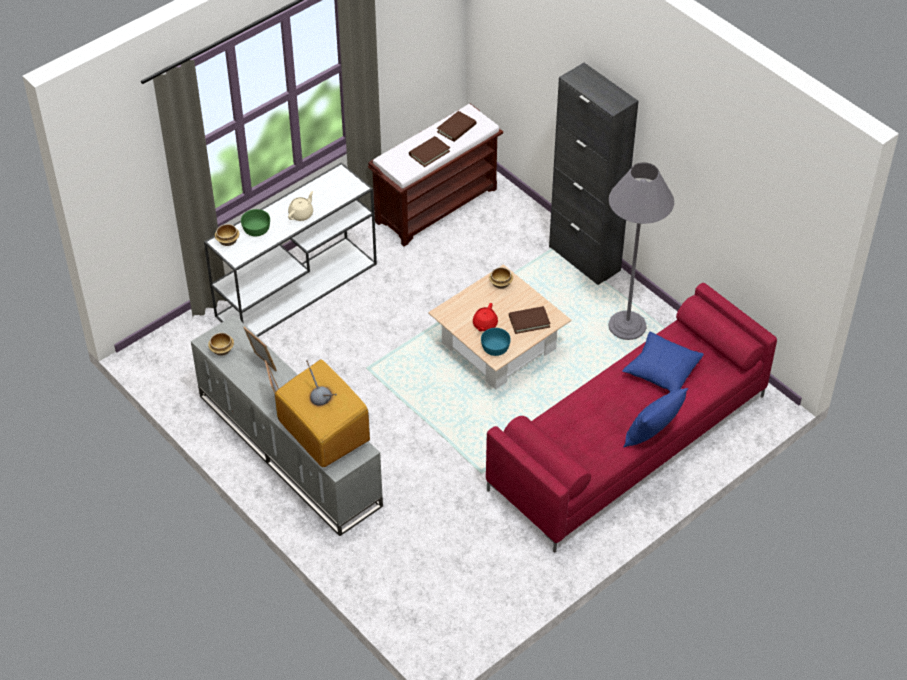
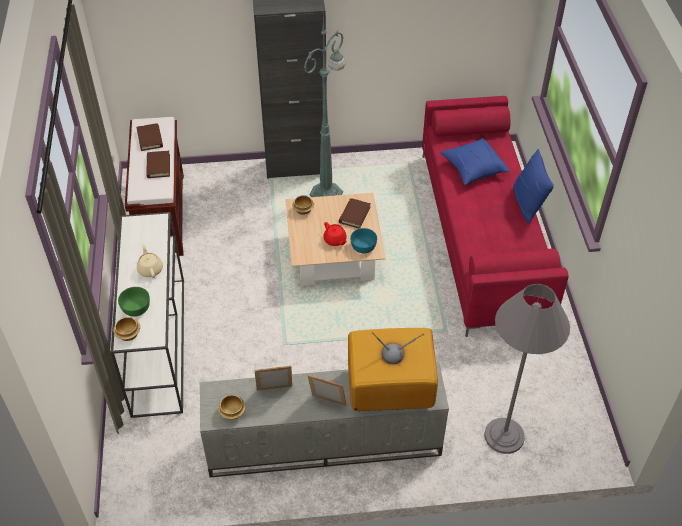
camera: 55 degrees left, 0 degrees up
(572, 299) = (327, 193): none -> green floor lamp
(627, 326) = (378, 180): grey floor lamp -> grey floor lamp (504, 436)

